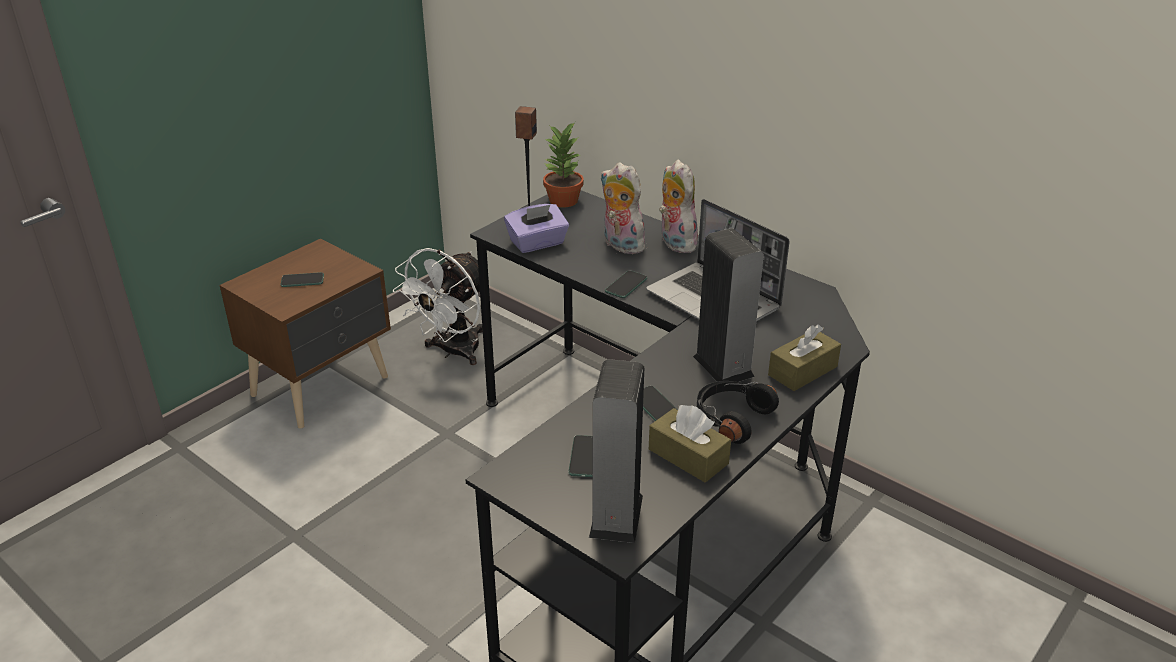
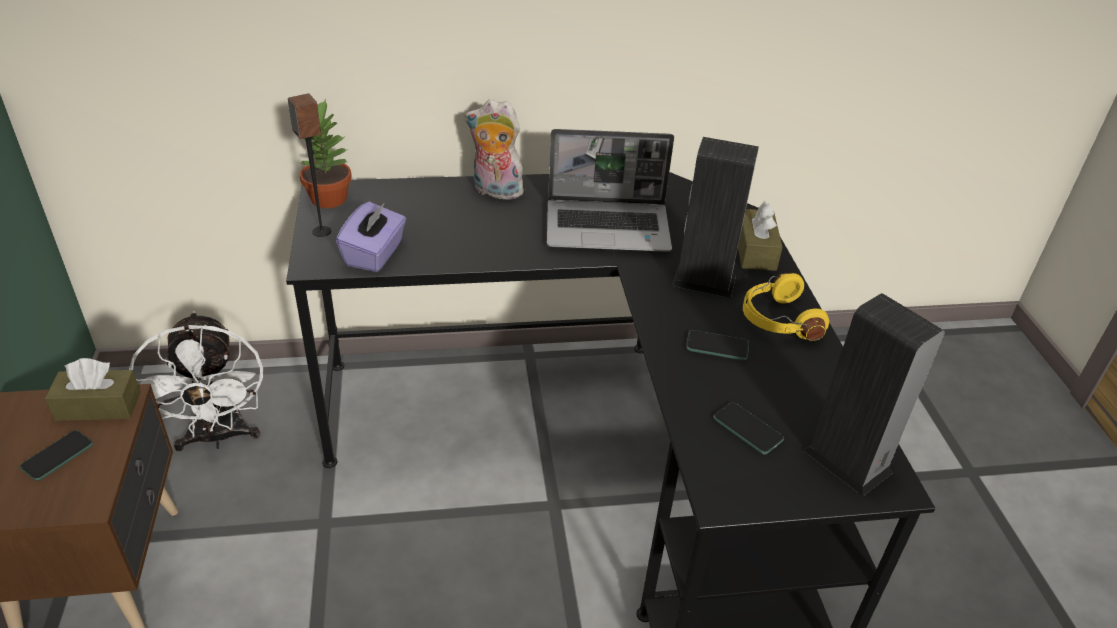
camera: 50 degrees left, 5 degrees up
(620, 245) = (454, 217): plush toy -> none
(626, 285) = (520, 252): phone -> none
(688, 456) = (805, 372): brown tissue box -> brown tissue box (98, 406)
(731, 418) = (777, 320): black headphones -> yellow headphones

